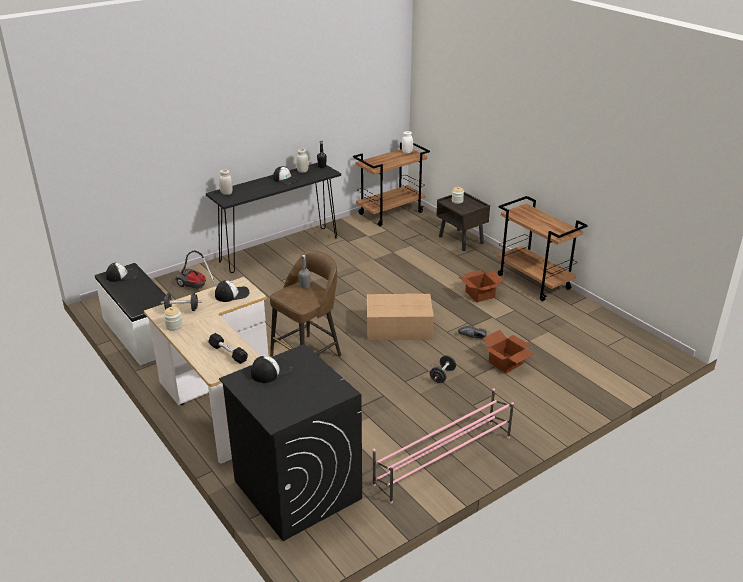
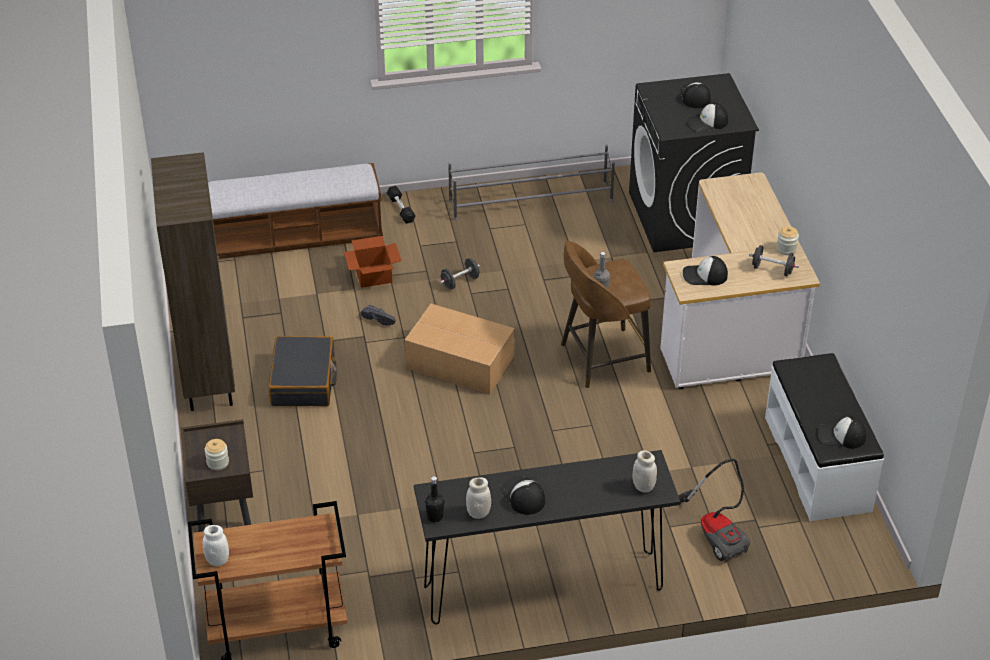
camera: 155 degrees left, 10 degrees up
(228, 353) = (734, 199): black dumbbell -> black dumbbell (401, 209)
(295, 395) = (694, 96): none -> cap
(442, 460) = (531, 201): pink shoe rack -> grey shoe rack
(481, 294) = (303, 381): cardboard box -> black suitcase
(534, 282) = (207, 378): brown cart -> brown bookcase
(588, 373) = (296, 236): none -> bench

